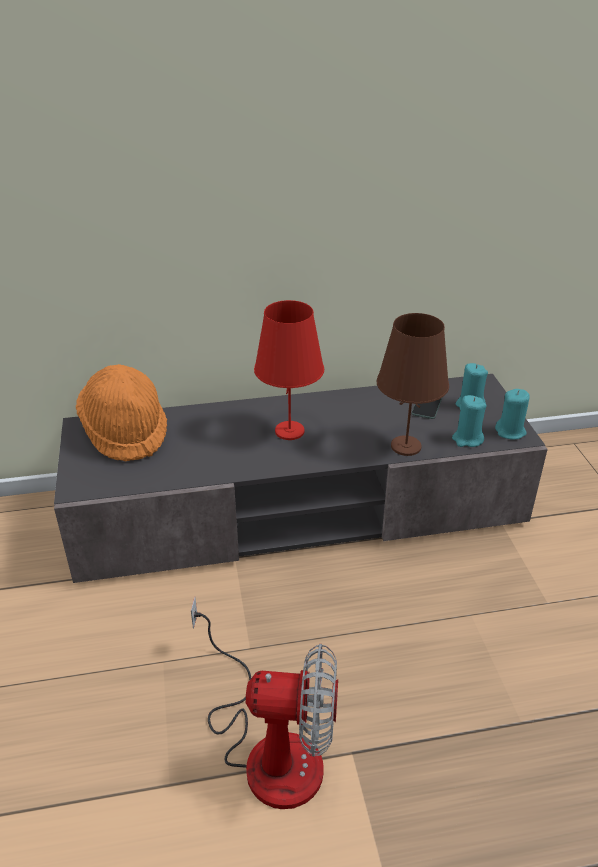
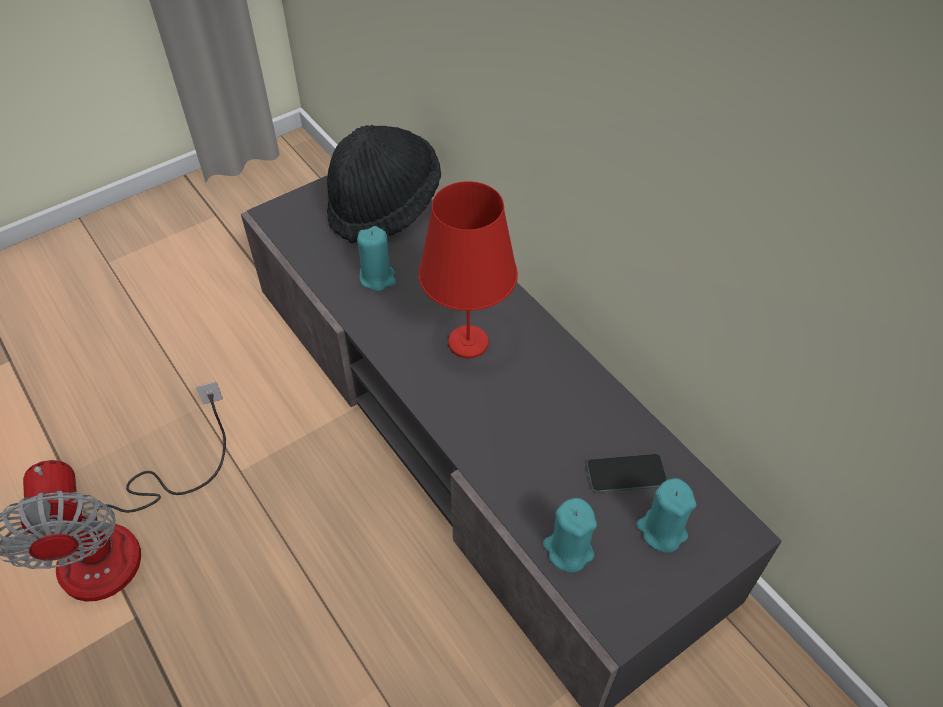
camera: 65 degrees right, 15 degrees up
(125, 432) = (384, 206): orange hat -> black hat
(406, 446) = (507, 477): brown table lamp -> none
(510, 431) = (624, 606): turquoise candle -> turquoise candle (377, 277)

